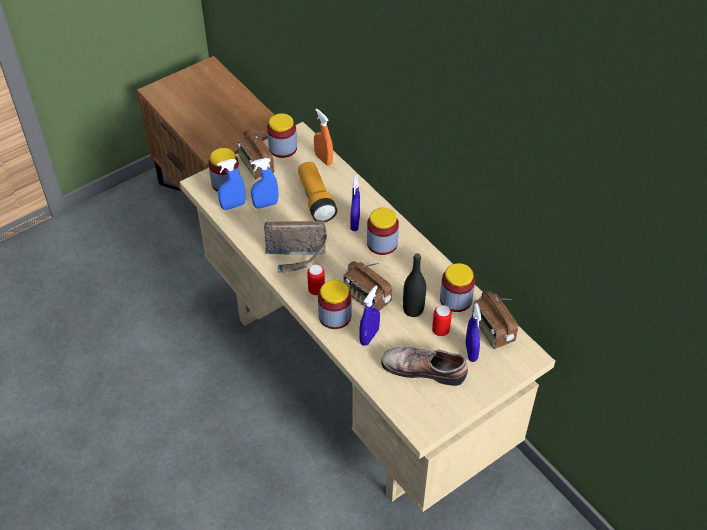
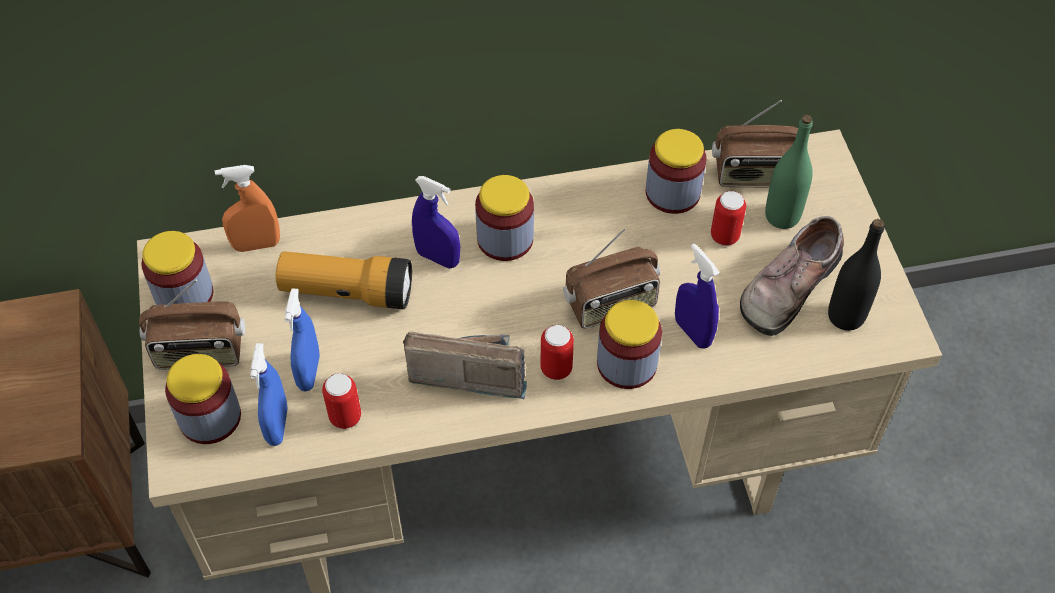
camera: 65 degrees left, 5 degrees up
(249, 226) = (345, 417): none -> can
(297, 257) = (466, 369): radio -> radio turned 105 degrees counterclockwise
(413, 309) = (666, 253): black bottle -> black bottle (846, 316)
(471, 352) = (782, 216): blue spray bottle -> green bottle

